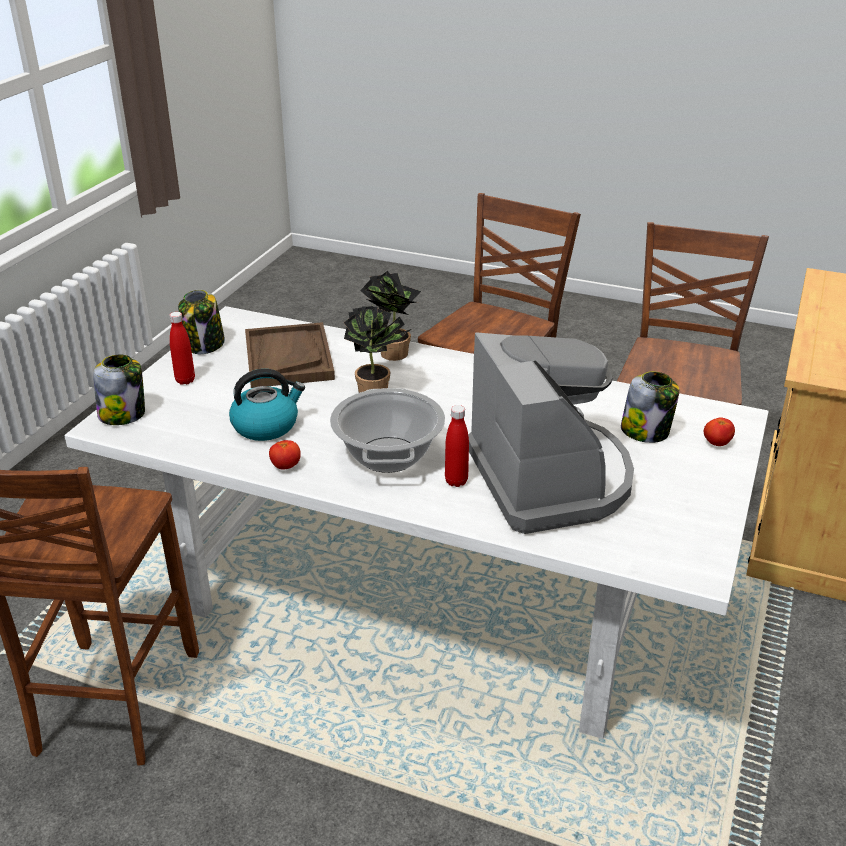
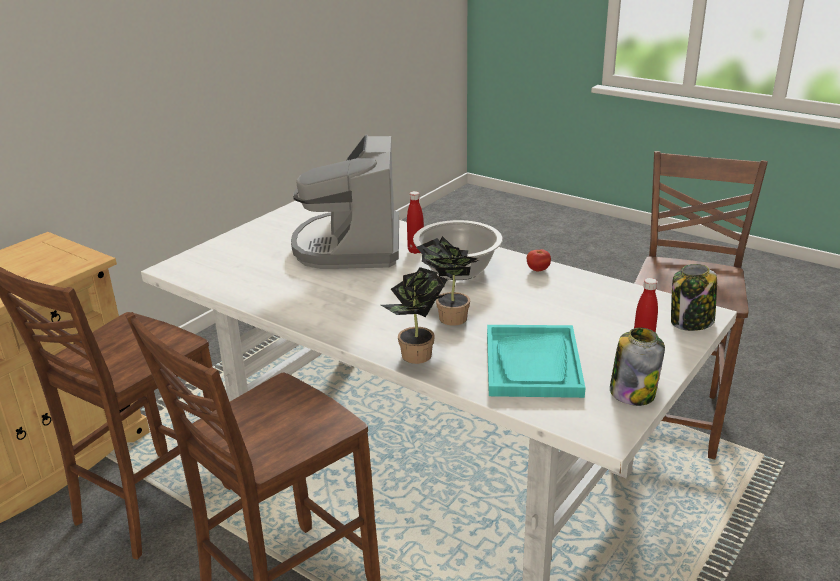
camera: 165 degrees left, 5 degrees down
(266, 425) = (554, 299): kettle -> none
(288, 358) = (533, 364): brown tray -> turquoise tray
(646, 431) = (252, 266): jar -> none
(716, 443) = (212, 254): tomato -> none

